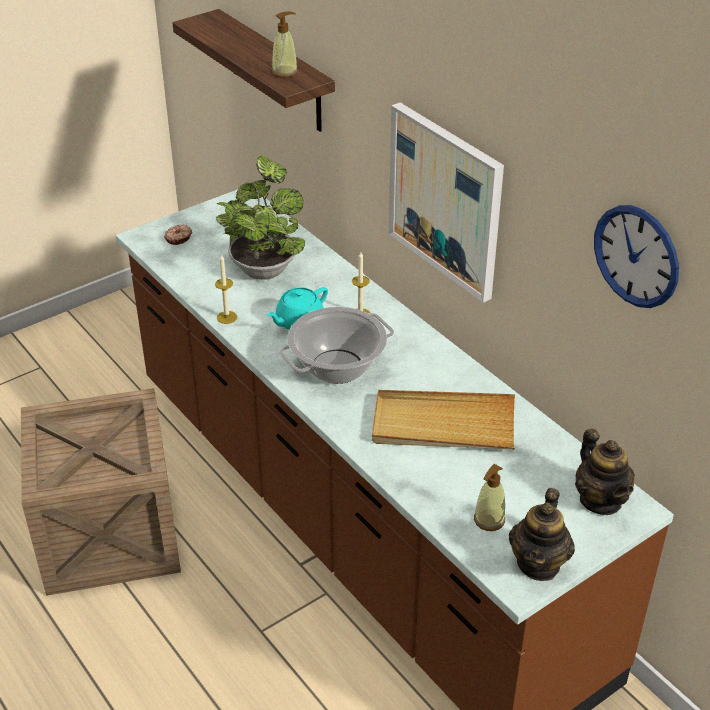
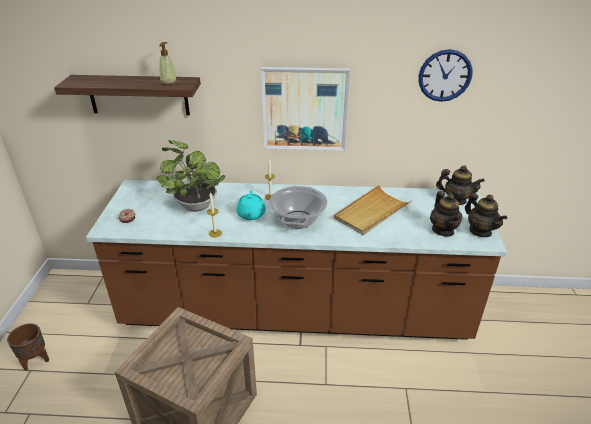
camera: 50 degrees left, 5 degrees down
(53, 361) = (35, 361): none -> brown planter
(489, 520) = (443, 230): soap dispenser -> teapot

